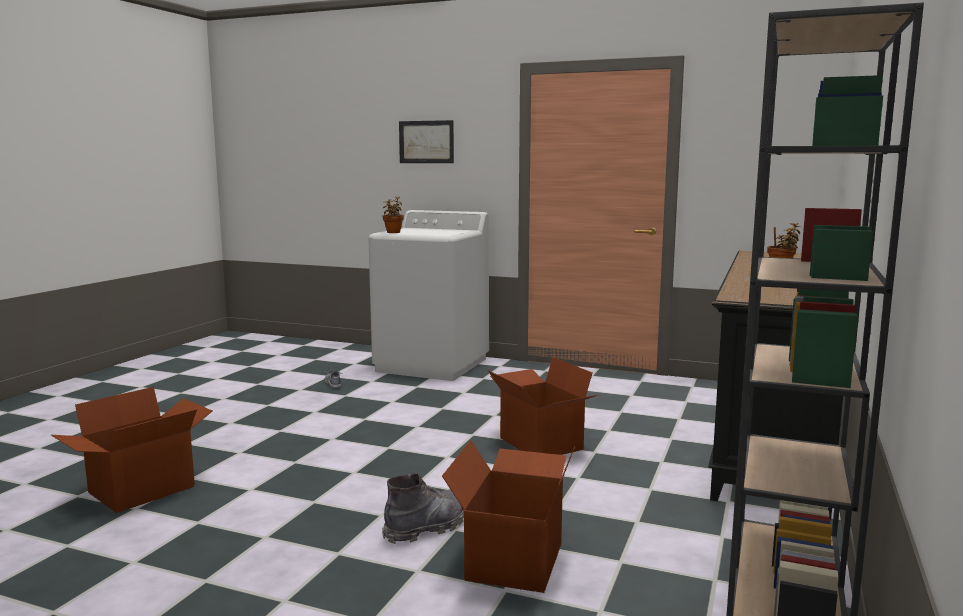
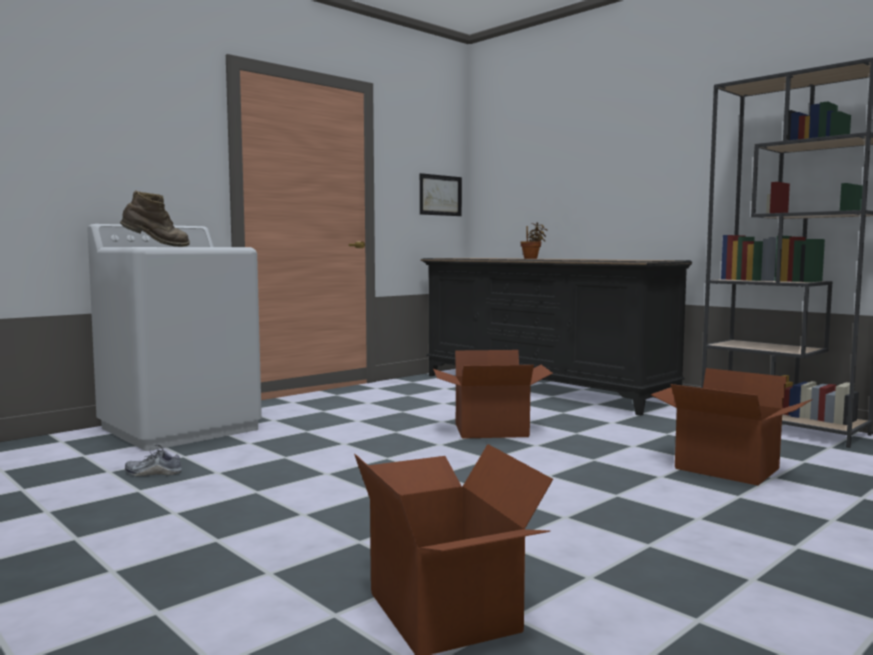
camera: 65 degrees left, 5 degrees down
(393, 232) = (156, 246): potted plant -> brown boot
(426, 142) = (104, 130): picture -> picture (440, 195)
(427, 528) = (654, 484): grey boot -> none

